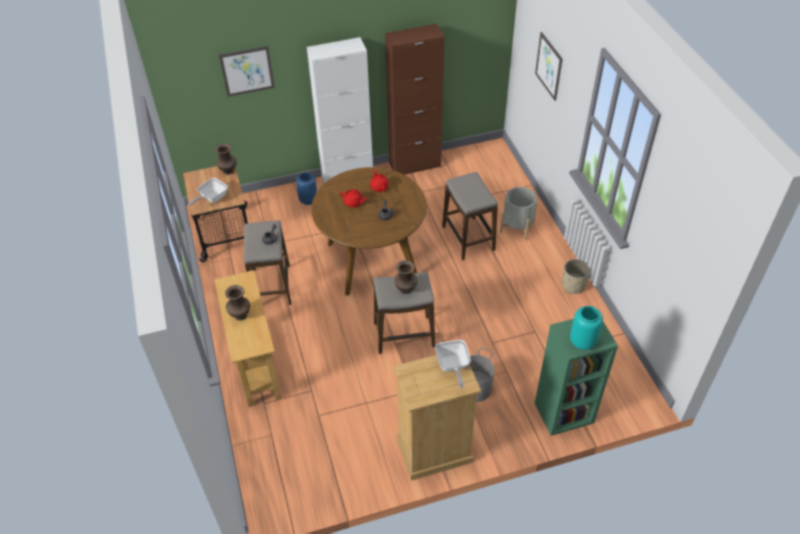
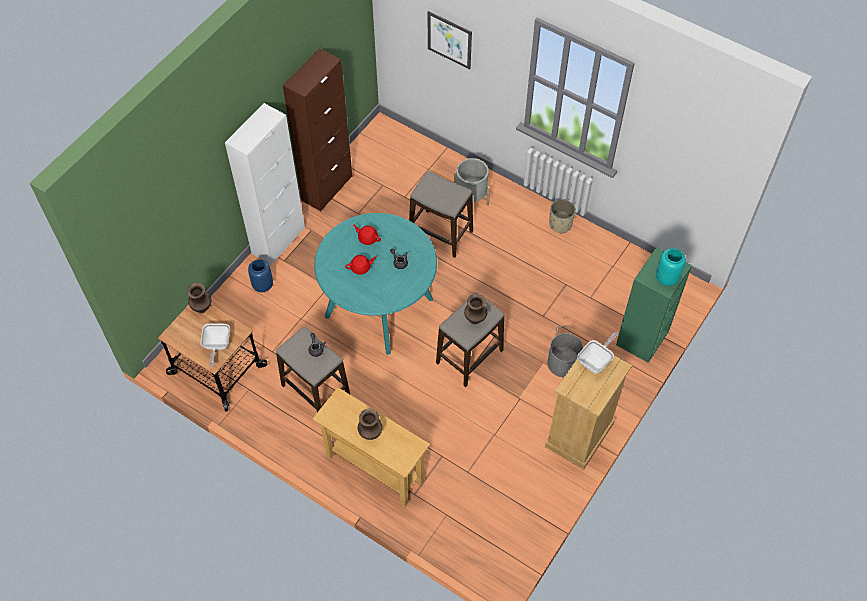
camera: 40 degrees left, 10 degrees up
(247, 71) = (180, 200): picture -> none
(372, 260) = (379, 307): brown dining table -> turquoise dining table
(452, 366) = (596, 360): frying pan -> frying pan turned 90 degrees counterclockwise

